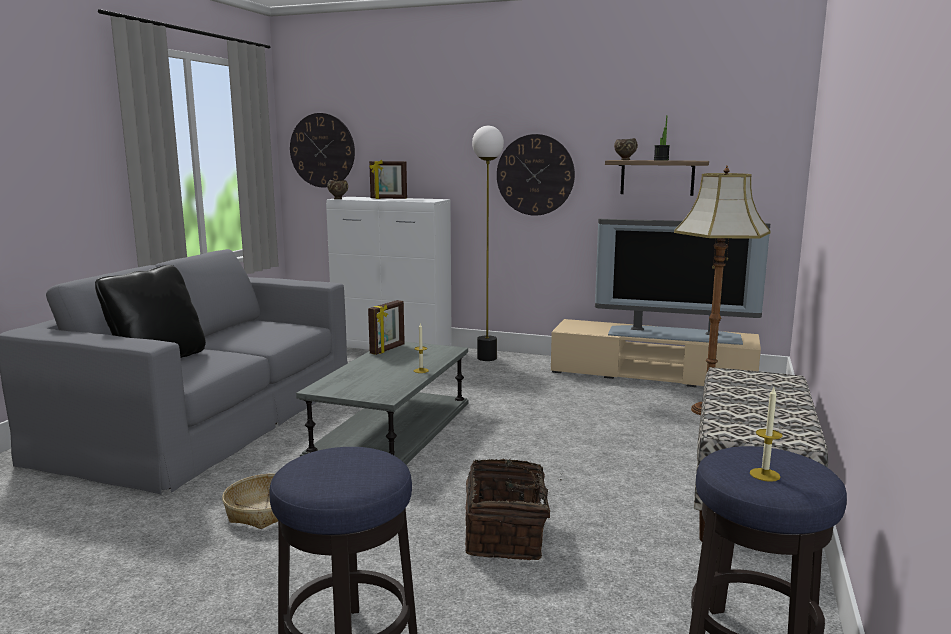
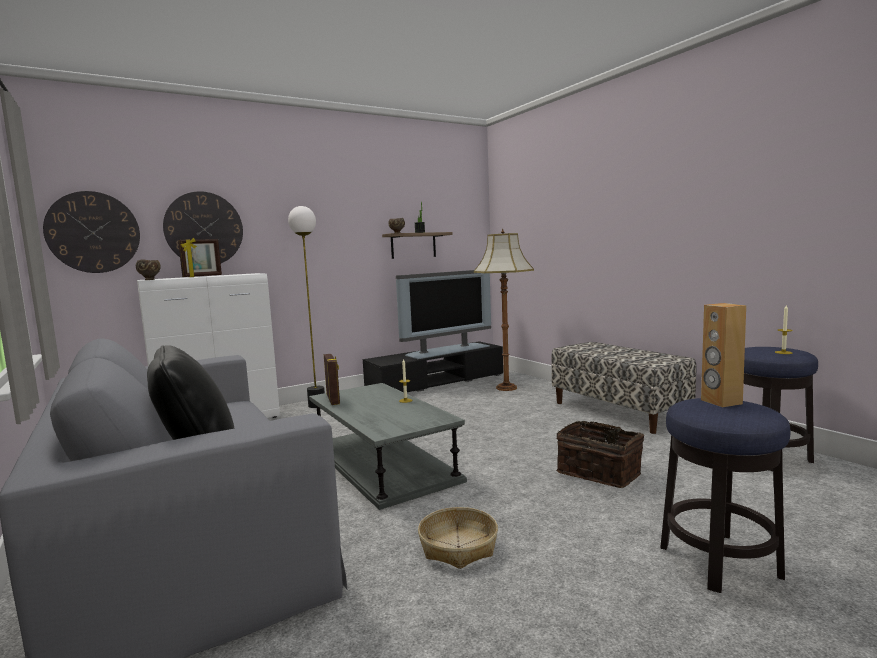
camera: 50 degrees left, 5 degrees down
(367, 463) = (721, 402): none -> brown speaker
(535, 175) = (328, 248): wall clock -> wall clock (204, 229)
(652, 374) = (436, 382): beige tv stand -> black tv stand

